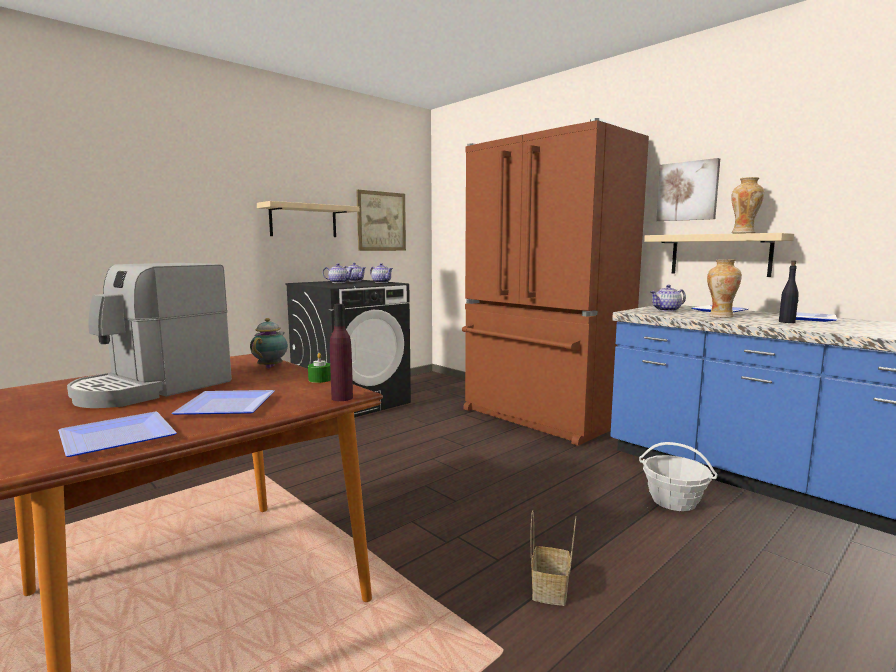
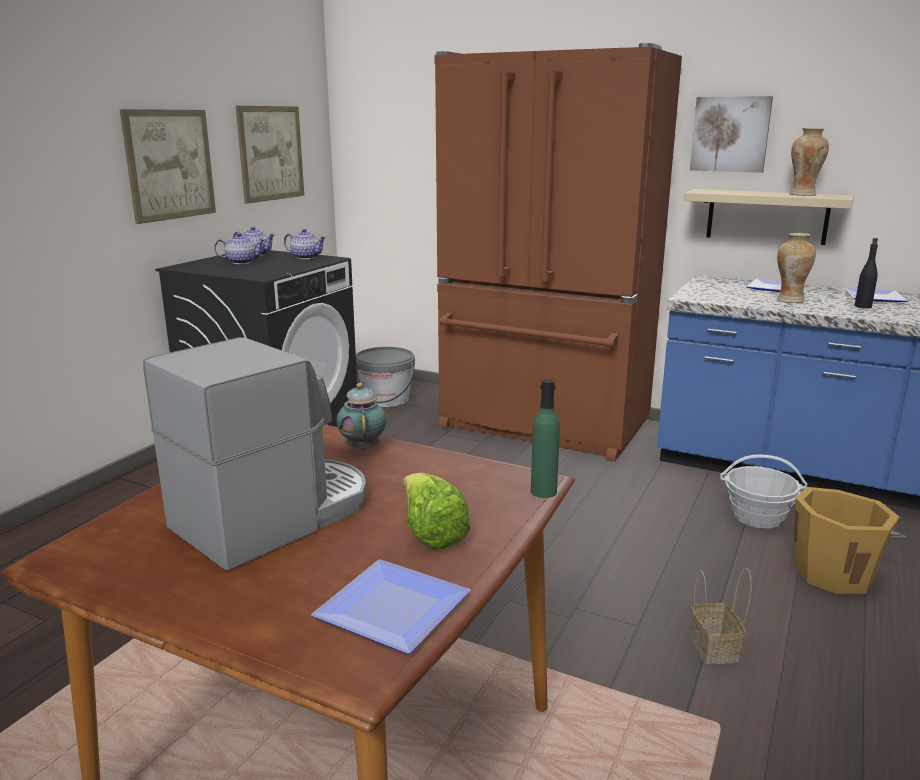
camera: 20 degrees left, 10 degrees up
(153, 389) = (275, 515): coffee machine -> coffee machine turned 150 degrees counterclockwise
(223, 407) = (431, 533): plate -> lettuce
(303, 221) = (170, 164): beige shelf -> picture
(320, 379) = (465, 462): green candle -> none
(342, 398) = (543, 491): purple bottle -> green bottle
(443, 390) = (386, 399): none -> grey bucket
(667, 310) = (720, 291): teapot -> none
(717, 556) = (834, 573): none -> orange bucket

